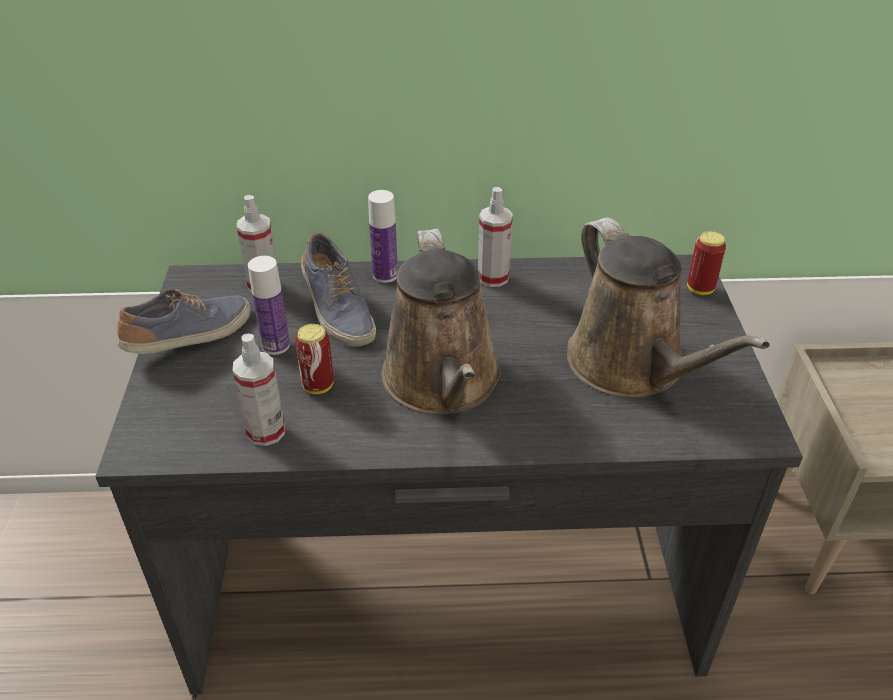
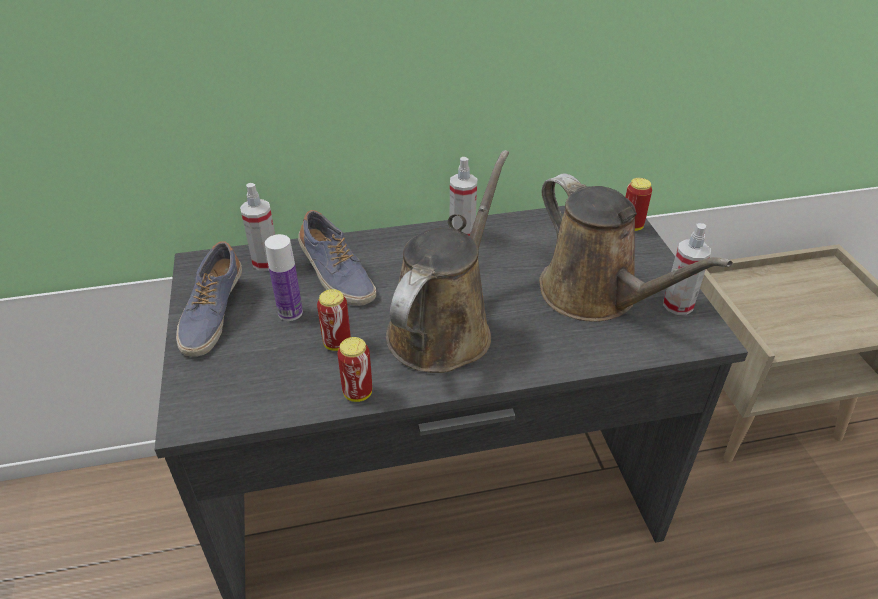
camera: 10 degrees left, 0 degrees up
(191, 337) = (212, 314): shoe -> shoe turned 150 degrees clockwise
(266, 431) = (301, 388): spray bottle -> spray bottle (678, 305)
(326, 444) = (357, 393): none -> can
(385, 275) = (370, 242): bottle -> none
(443, 383) = (444, 327): brown watering can -> brown watering can turned 135 degrees counterclockwise

